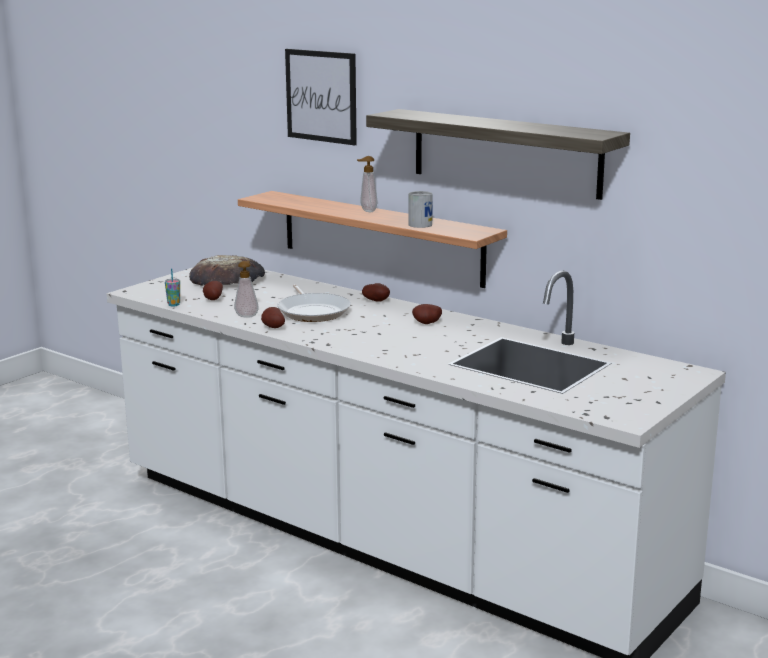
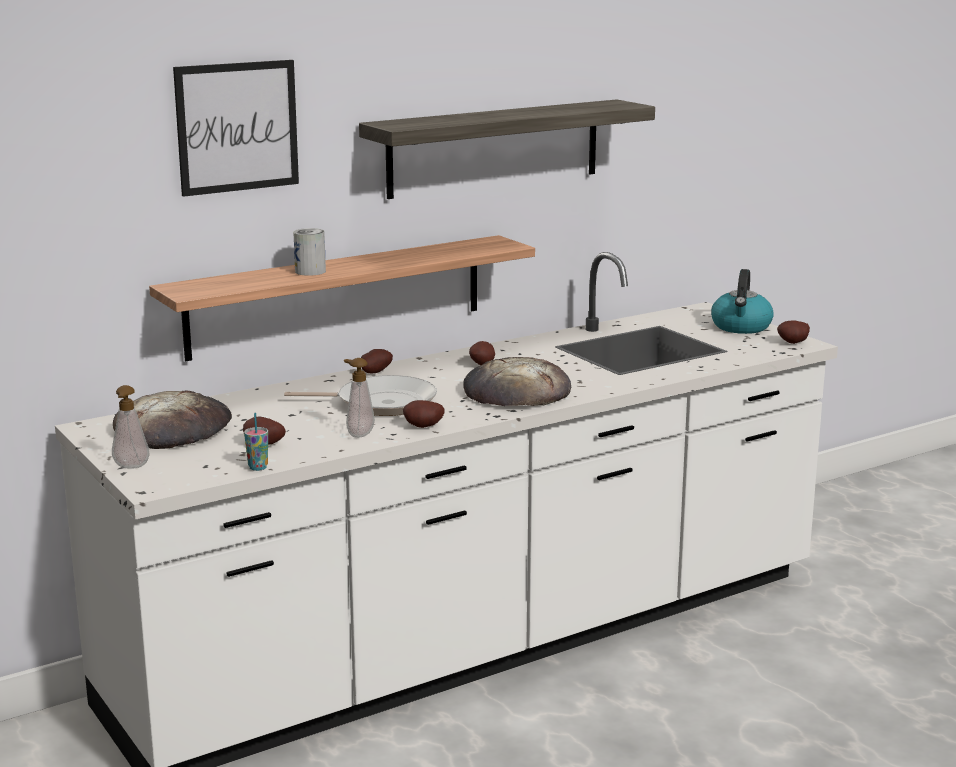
camera: 70 degrees left, 0 degrees up
(367, 211) = (344, 263): soap dispenser -> soap dispenser (131, 467)
(371, 340) = (516, 391): none -> bread
(420, 224) = (440, 254): can -> can (310, 271)
(623, 416) = (794, 343): none -> potato
(651, 391) = (741, 327): none -> kettle

